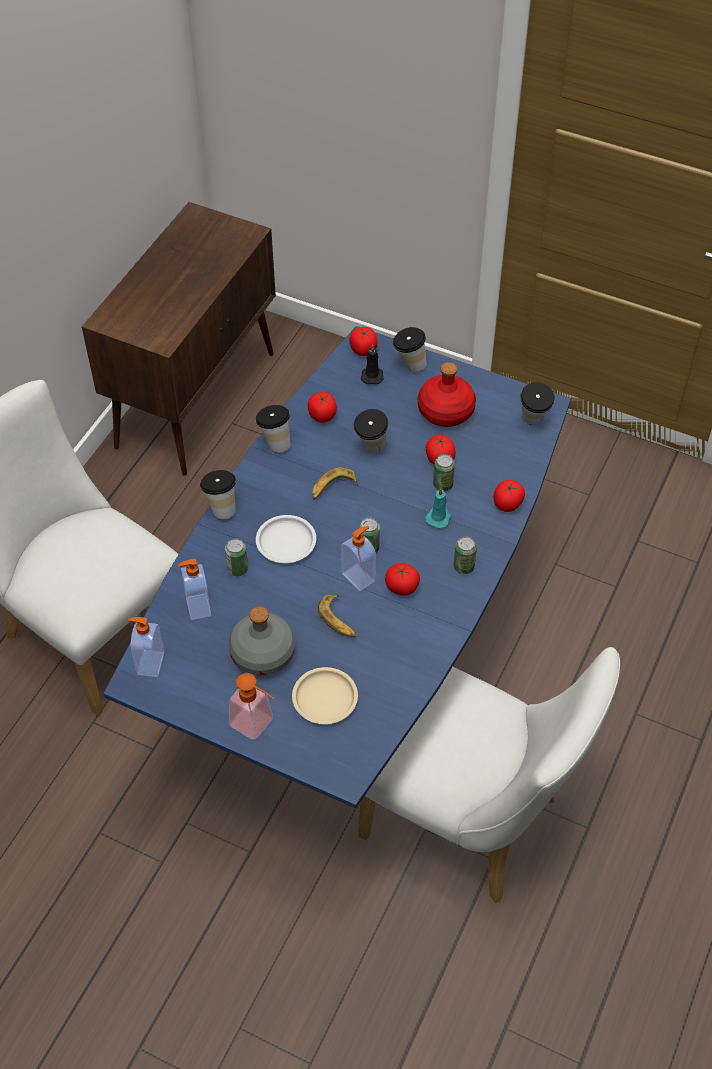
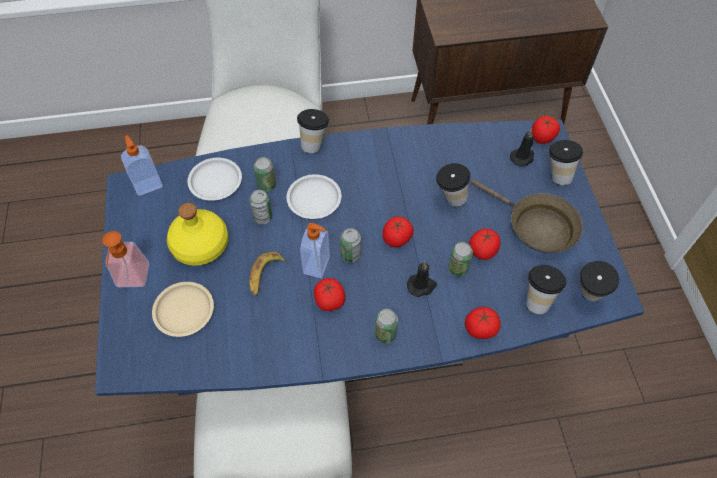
camera: 55 degrees right, 5 degrees up
(197, 607) = (215, 182): soap dispenser -> white plate
(263, 654) = (200, 246): grey bottle -> yellow bottle
(272, 590) = (263, 217): none -> can
(275, 443) = (401, 138): cup -> cup (537, 299)
(322, 415) = (453, 150): tomato -> tomato (396, 238)
(332, 487) = (390, 197): banana -> none
(439, 517) = (421, 286): turquoise candle -> black candle
(446, 411) = (536, 226): red bottle -> brown frying pan

